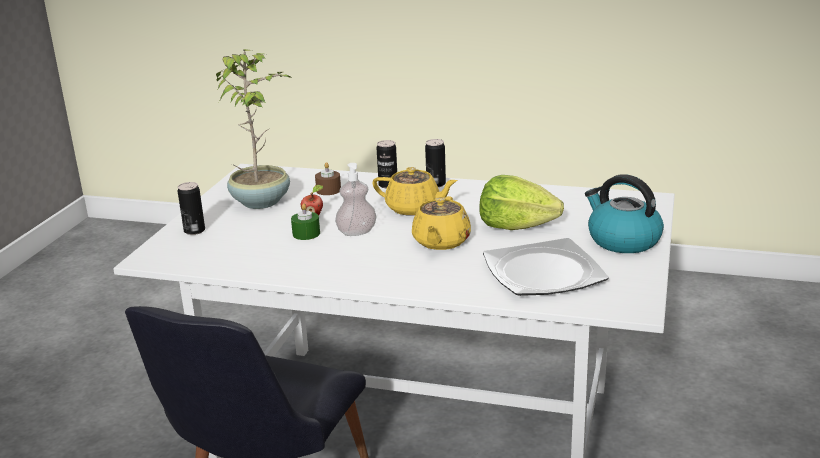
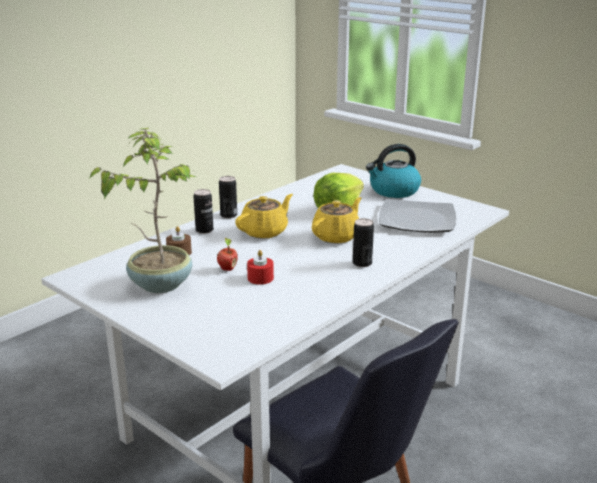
camera: 65 degrees left, 0 degrees up
(194, 231) = (185, 326): can -> can (362, 263)
(306, 234) = (260, 278): green candle -> red candle
(356, 232) = (283, 259): soap dispenser -> none
(441, 242) = (336, 236): yellow teapot -> yellow teapot turned 90 degrees counterclockwise

